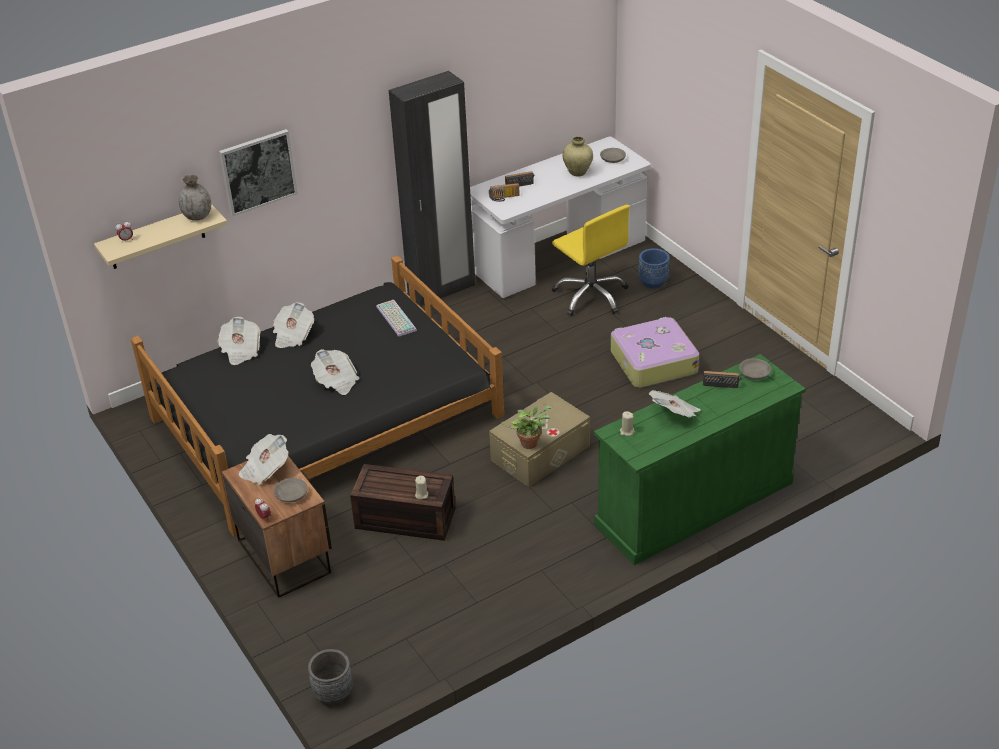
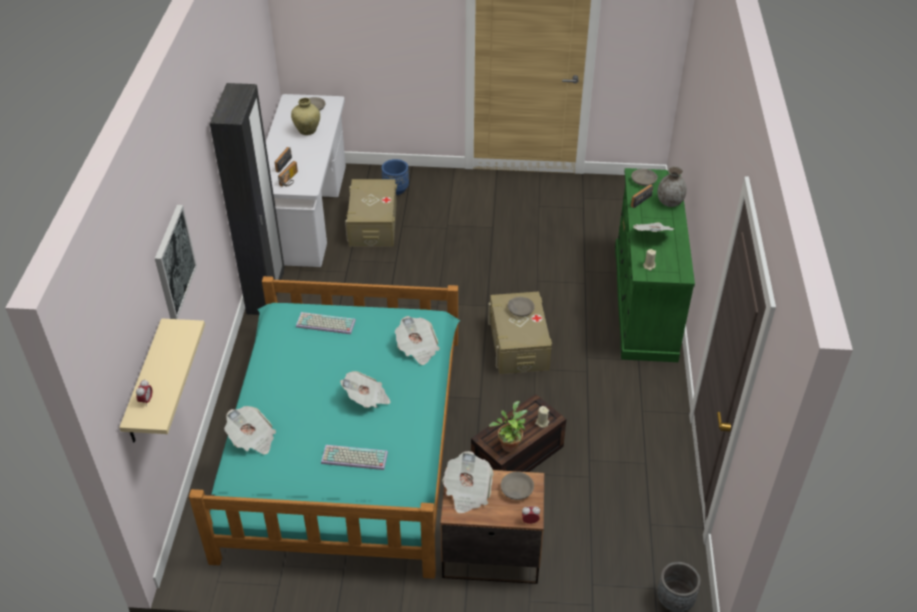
camera: 55 degrees left, 5 degrees up
(197, 216) = (172, 336): grey vase -> grey vase (669, 202)
(267, 407) = (353, 458): none -> keyboard
(293, 336) = (272, 395): newspaper -> newspaper (417, 348)
(327, 416) = (344, 441): black bed -> turquoise bed
(530, 442) = (536, 335): potted plant -> potted plant (509, 444)
(551, 417) = (520, 310): none -> grey bowl
(591, 296) = (373, 224): yellow office chair -> beige storage box
(652, 362) = (481, 238): suitcase -> none

